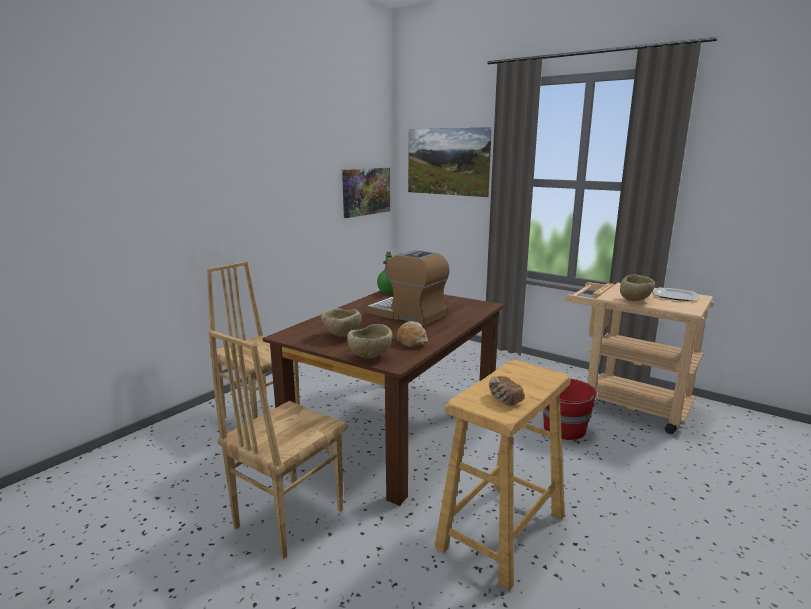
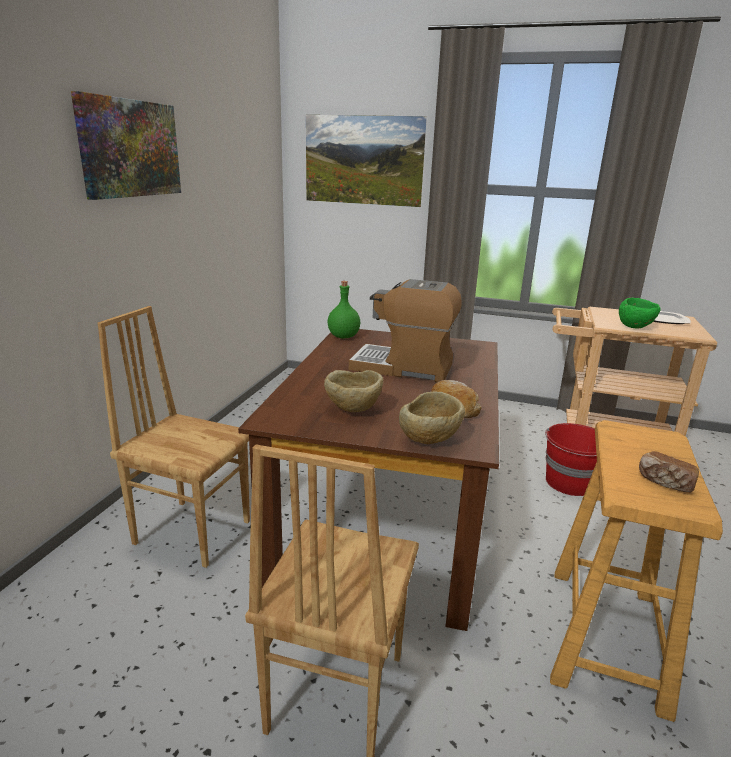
camera: 20 degrees left, 5 degrees up
(366, 191) = (258, 199): picture -> picture (130, 148)
(635, 300) = (636, 327): beige bowl -> green bowl

